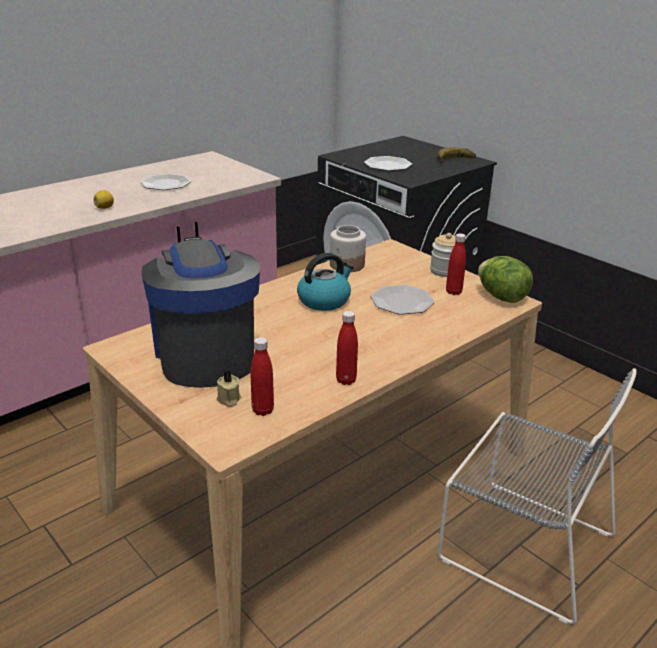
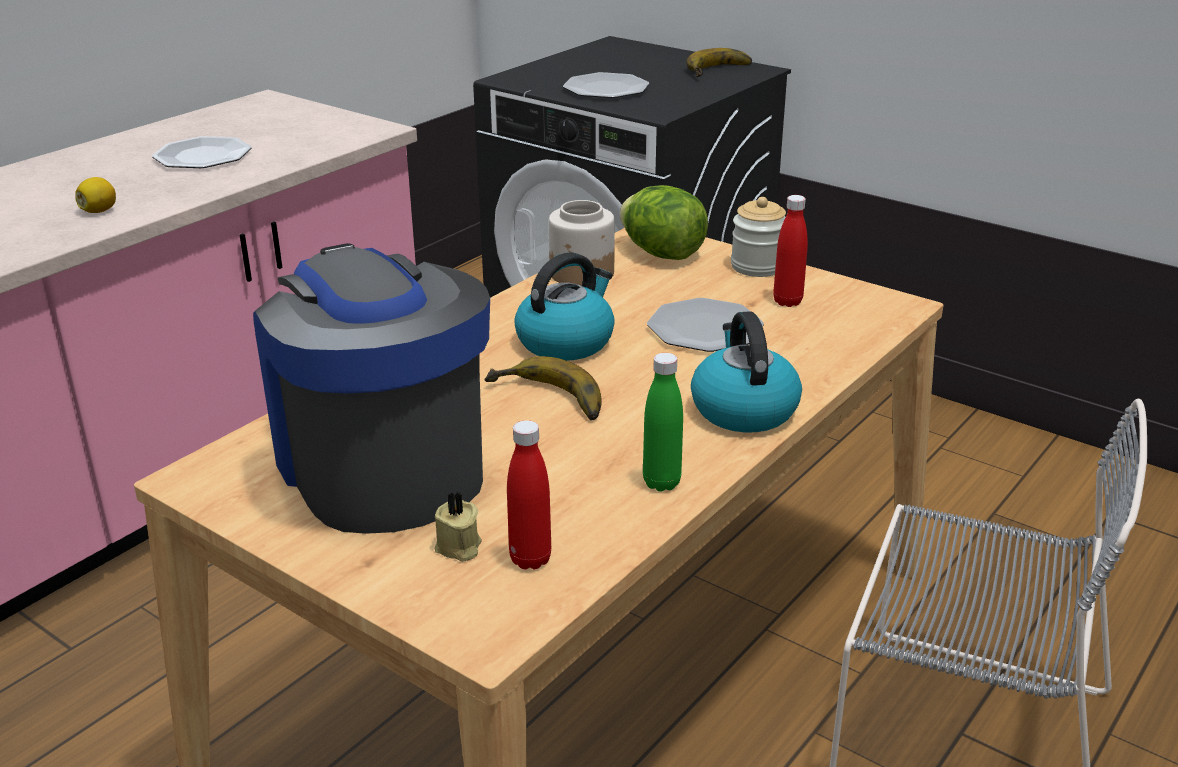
camera: 10 degrees left, 0 degrees up
(302, 330) = (546, 401): none -> banana
(346, 380) = (661, 483): red bottle -> green bottle
(405, 347) = (743, 409): none -> kettle
(501, 297) = (872, 301): lettuce -> lettuce (662, 253)

